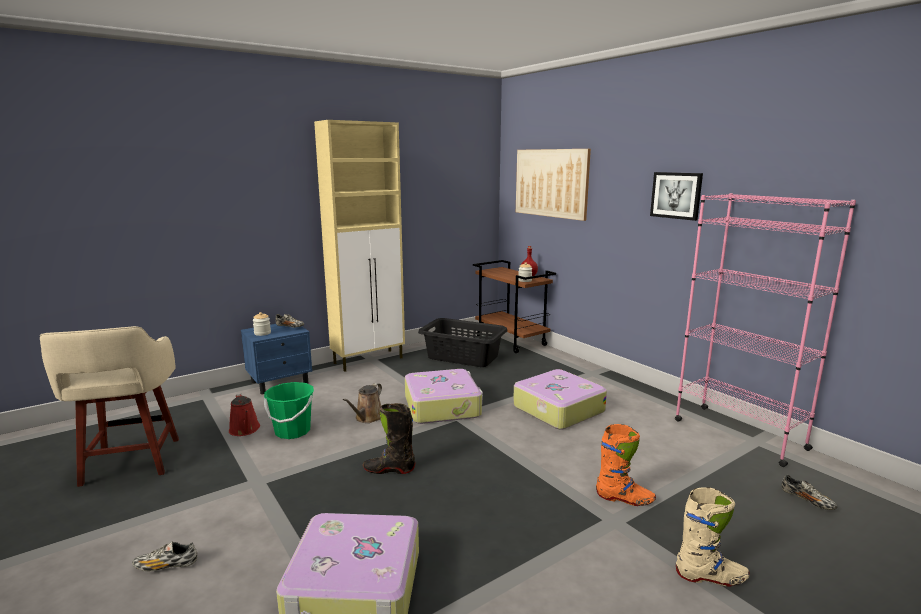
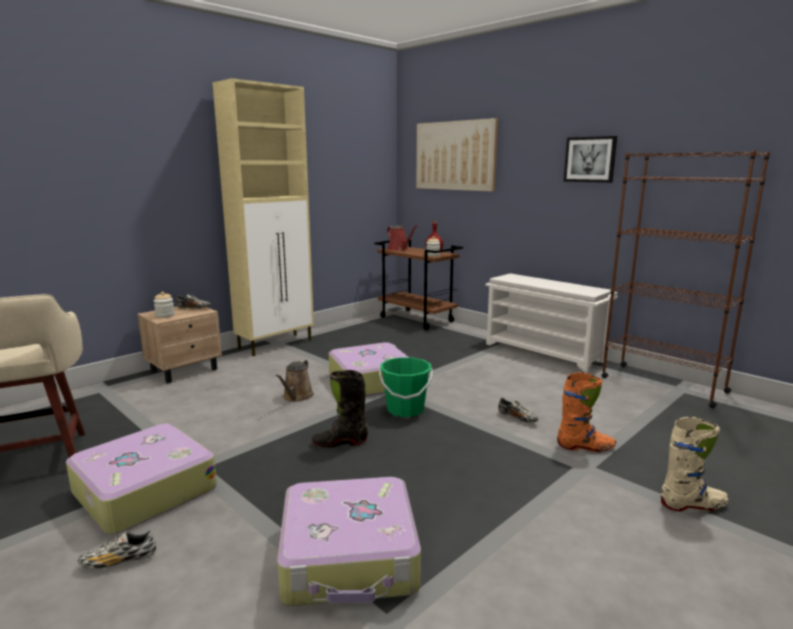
camera: 10 degrees left, 0 degrees up
(245, 430) = (162, 418): red watering can -> red watering can (399, 249)
(280, 382) = (185, 370): blue nightstand -> beige nightstand
(292, 431) = (218, 415): green bucket -> green bucket (405, 410)
(463, 357) = (374, 336): black laundry basket -> none
(557, 409) = (487, 375): suitcase -> suitcase (143, 490)
(626, 387) = (544, 352): none -> white shoe rack
(738, 434) = (662, 384): pink bookcase -> brown bookcase
(807, 501) = (745, 433): shoe -> shoe (517, 418)

